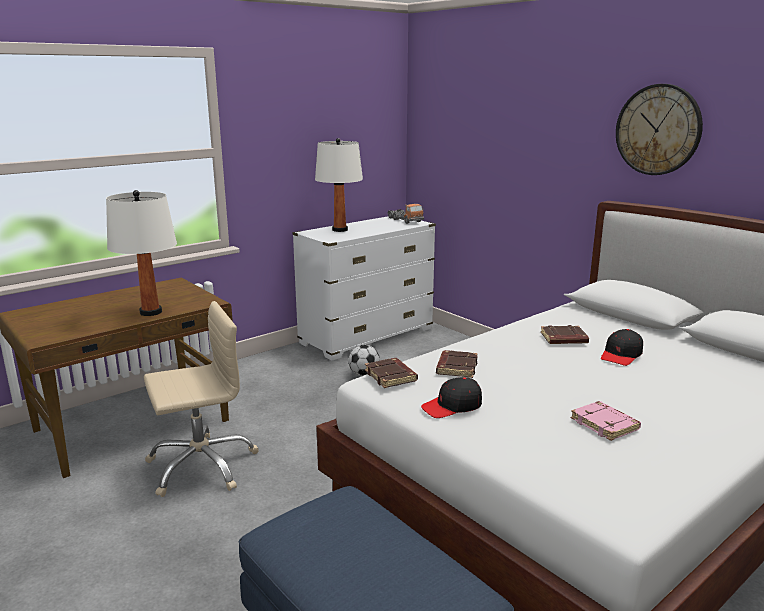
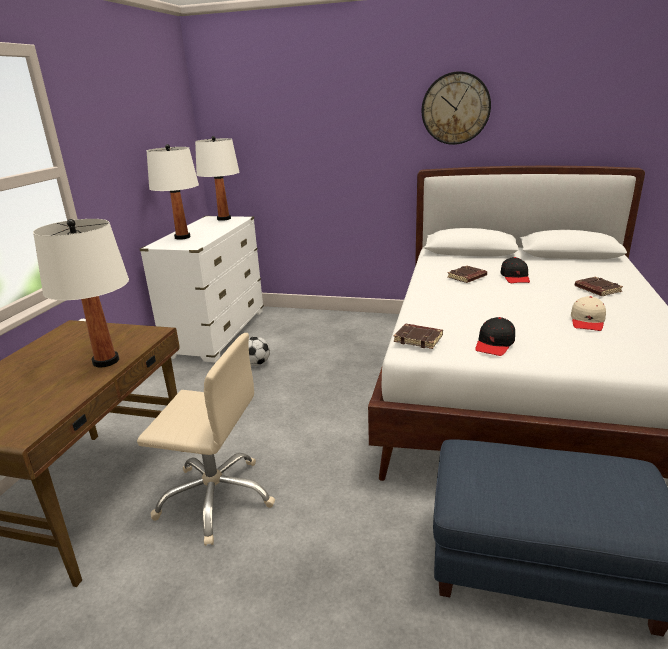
camera: 35 degrees left, 5 degrees up
(201, 465) = (216, 498): beige office chair -> beige office chair turned 75 degrees clockwise
(405, 220) = (224, 219): toy truck -> white table lamp
(456, 367) = (447, 317): brown book -> brown book (596, 289)
(605, 425) = (587, 321): pink book -> beige cap

